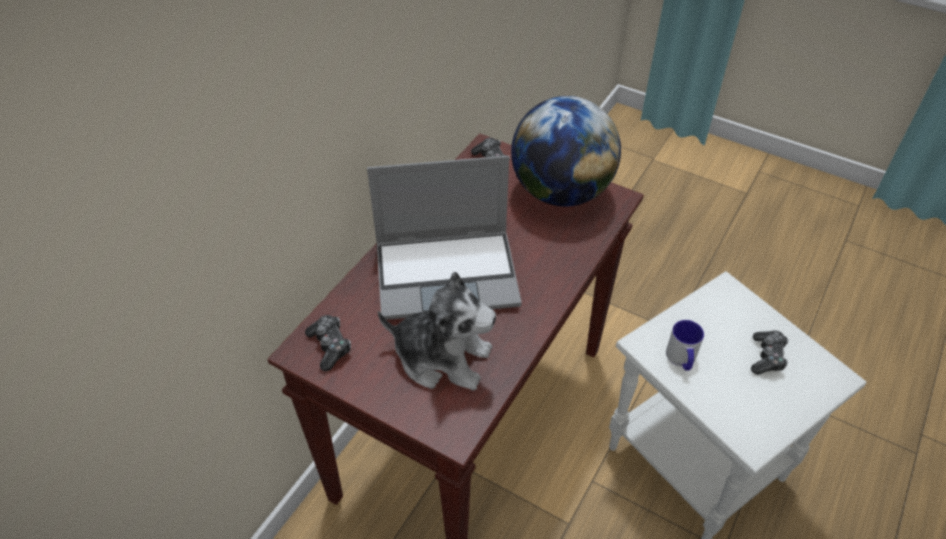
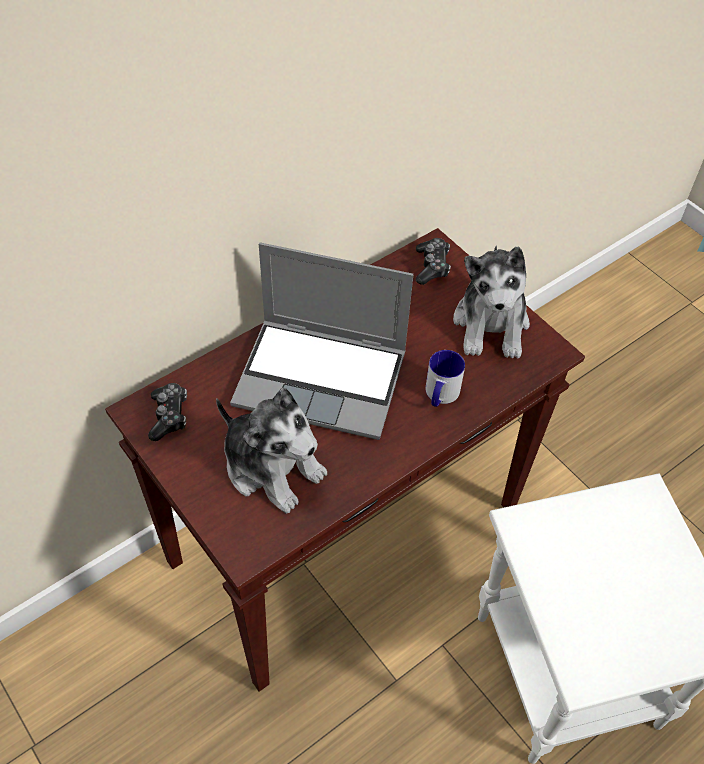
camera: 20 degrees right, 5 degrees up
(560, 192) = (491, 324): globe -> plush toy
(682, 359) = (552, 556): mug -> mug (440, 395)
(767, 357) = (652, 589): game controller -> none

